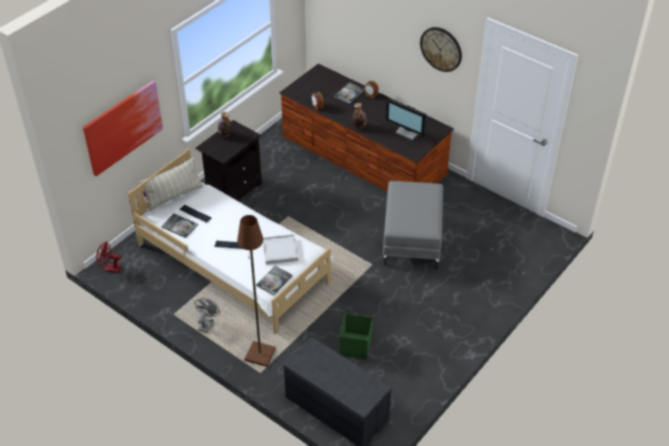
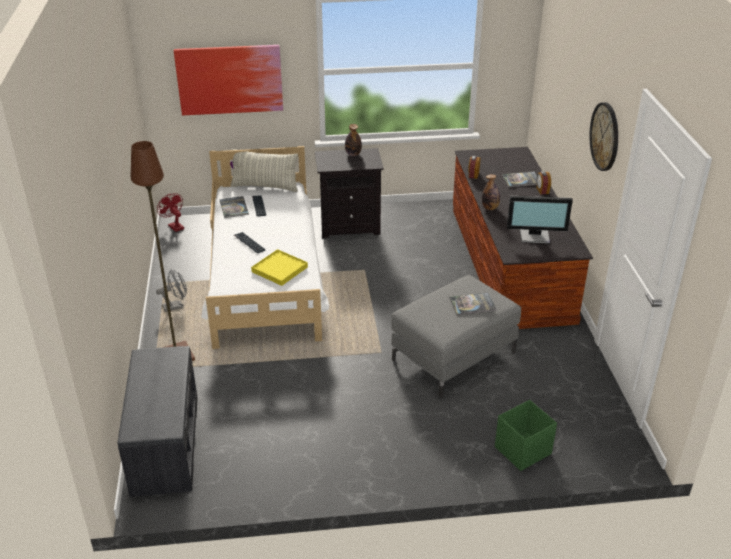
camera: 45 degrees right, 10 degrees down
(274, 281) = (237, 288): book -> book (472, 304)
(280, 251) = (279, 269): white tray -> yellow tray
(355, 346) = (260, 407): green storage box -> green storage box (522, 450)
(408, 132) = (535, 236): monitor -> monitor turned 75 degrees counterclockwise

